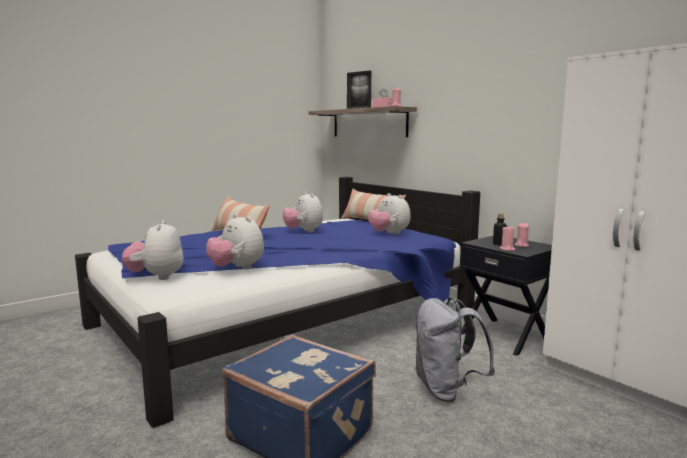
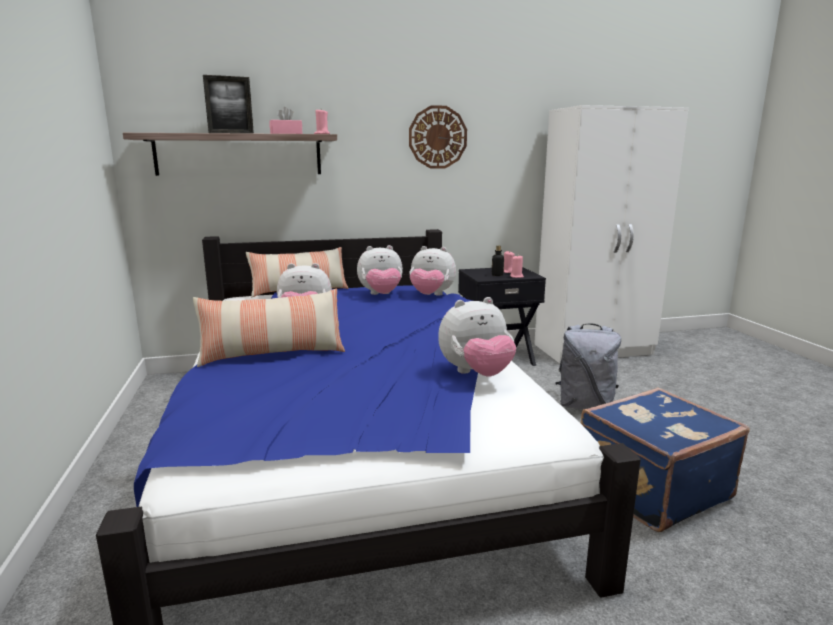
camera: 65 degrees left, 5 degrees up
(156, 277) = (471, 428): plush toy -> plush toy (431, 295)
(490, 104) = (437, 137): none -> wall clock

